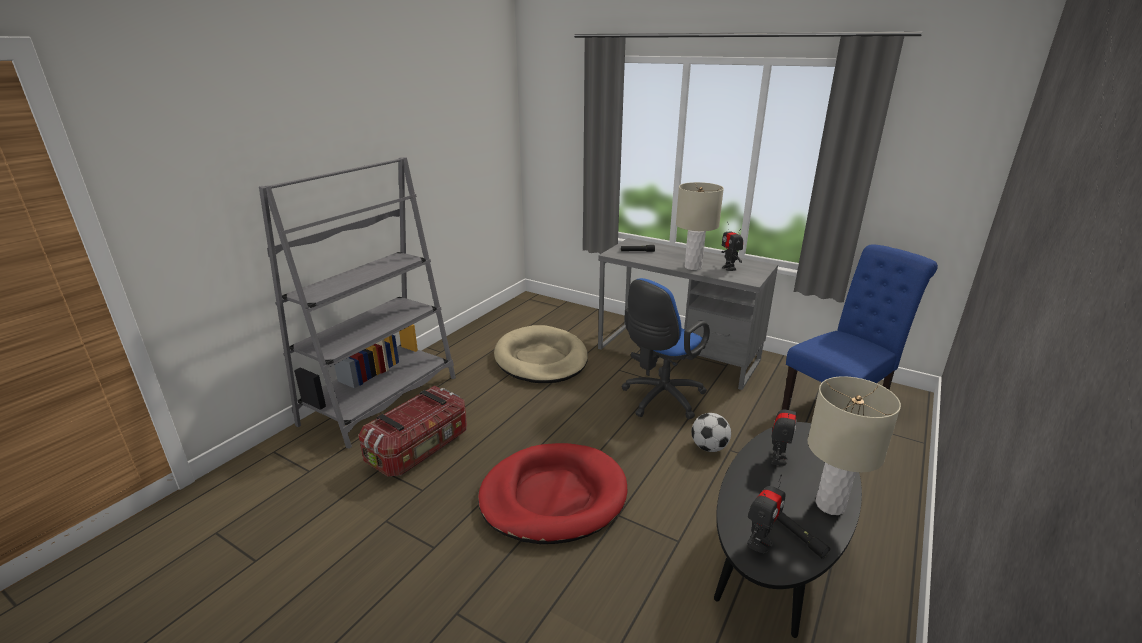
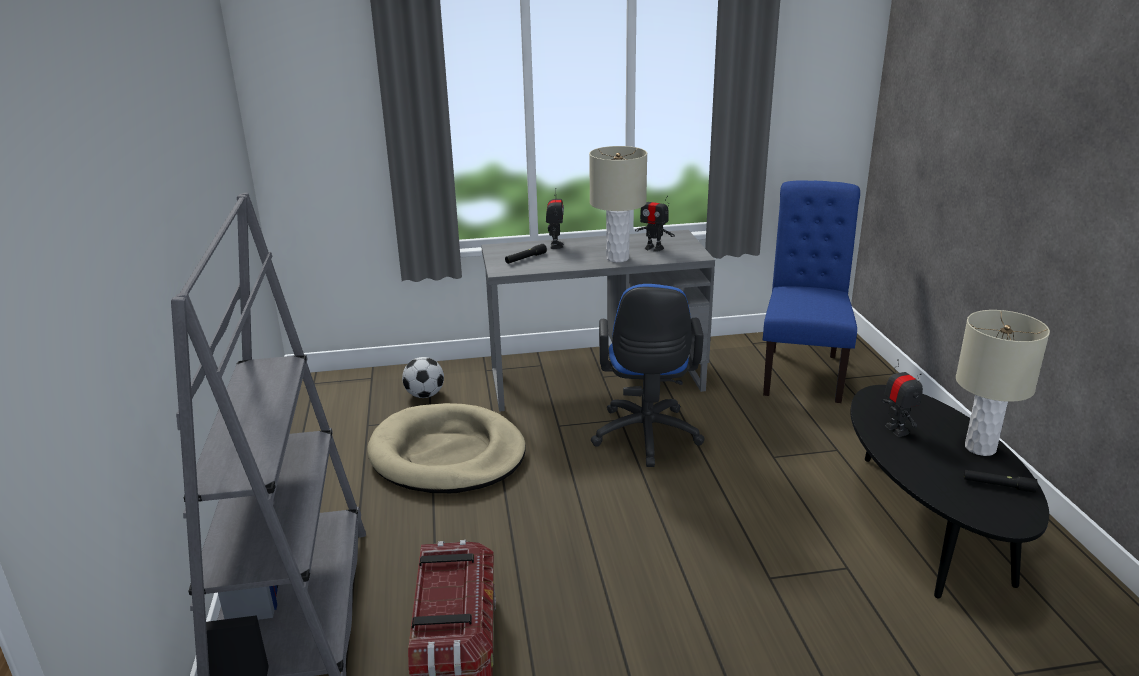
camera: 40 degrees left, 0 degrees up
(553, 496) = (687, 600): red dog bed -> none
(708, 447) = (754, 464): football -> football (424, 395)
(759, 543) = (986, 507): toy robot -> toy robot (555, 245)

